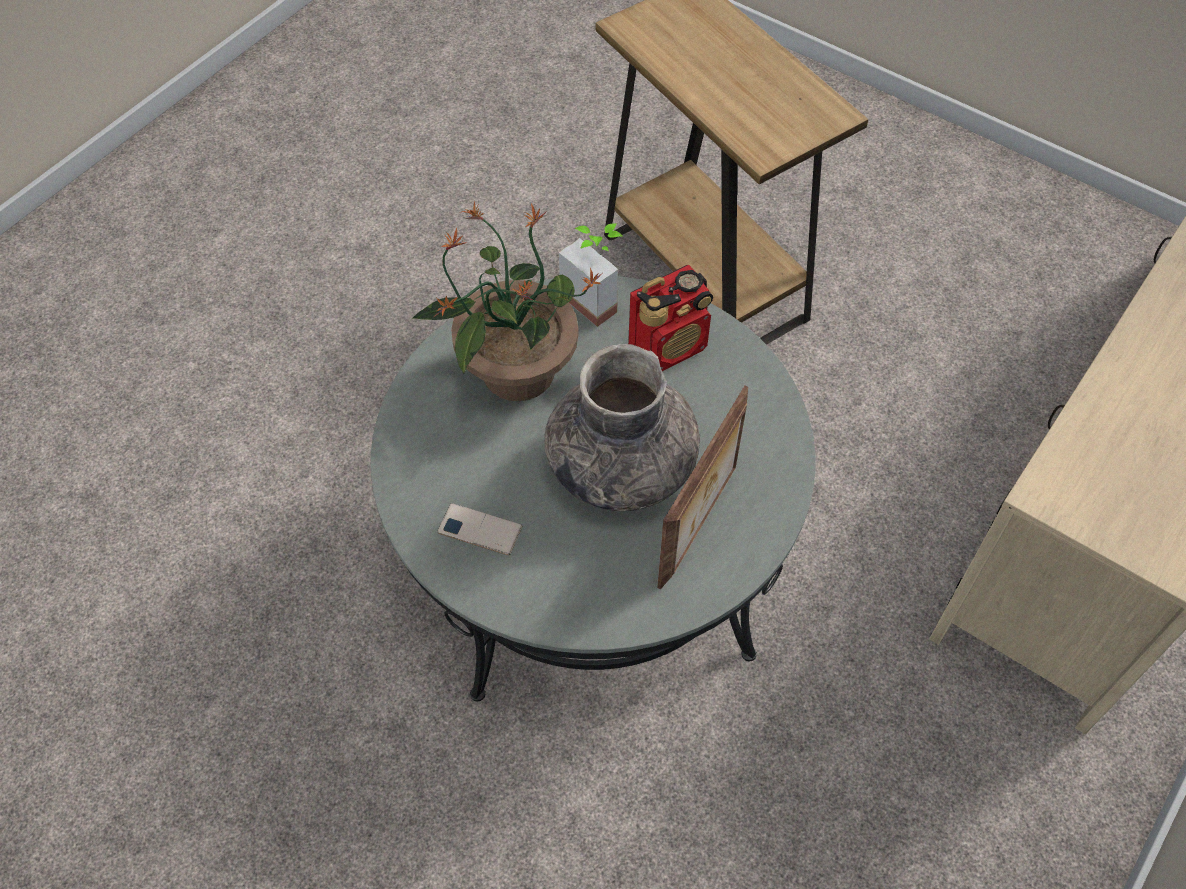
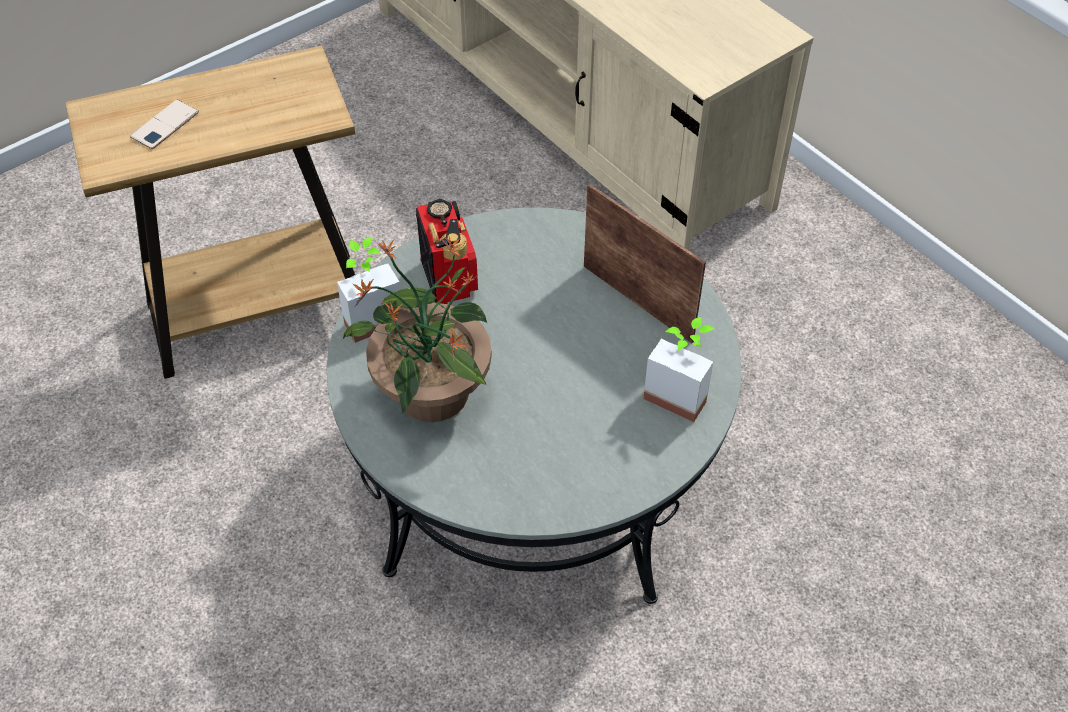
camera: 75 degrees left, 5 degrees down
(480, 529) = (599, 456): phone -> phone (165, 125)
(584, 588) = (680, 392): none -> potted plant
(621, 466) = (564, 340): grey vase -> none

